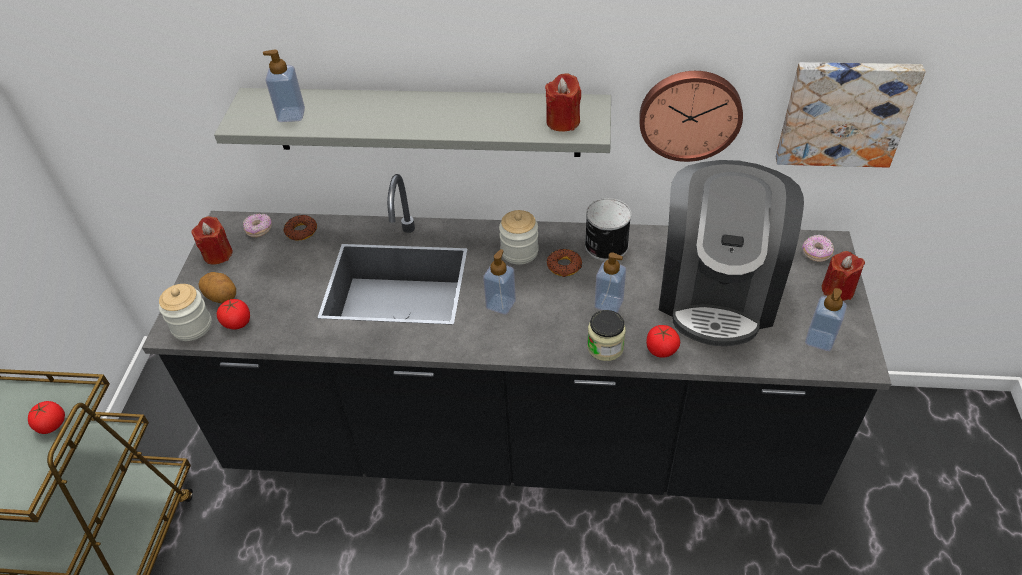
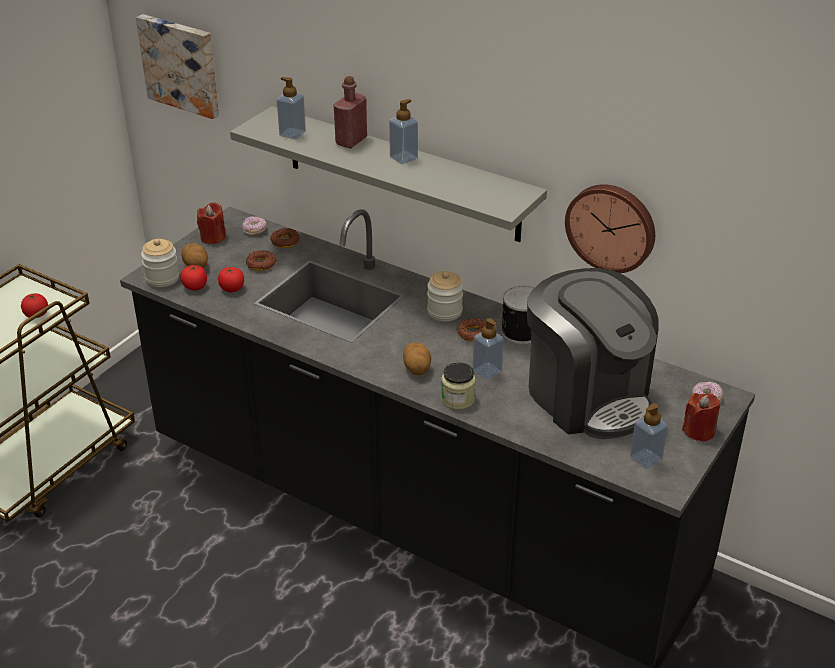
camera: 25 degrees right, 10 degrees down
(293, 267) = (261, 264): none -> donut
(364, 103) = (351, 141): none -> red bottle
(501, 304) = (399, 342): soap dispenser -> soap dispenser (403, 158)
(541, 328) = (417, 369): none -> potato
(563, 122) = (489, 196): red candle -> none
(661, 350) = (502, 417): tomato -> tomato (232, 288)
(717, 293) = (587, 396): coffee machine -> coffee machine turned 75 degrees counterclockwise
(844, 112) = (745, 263): picture -> picture (181, 64)

